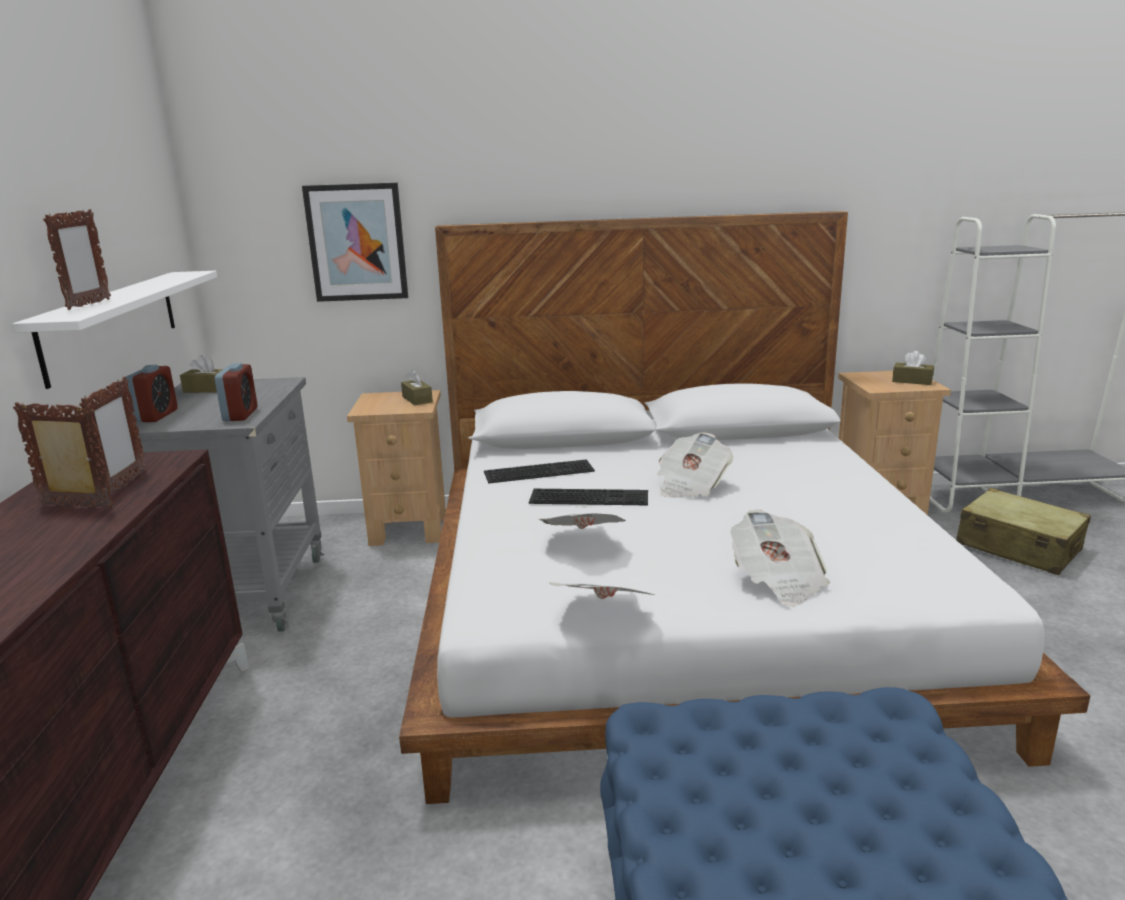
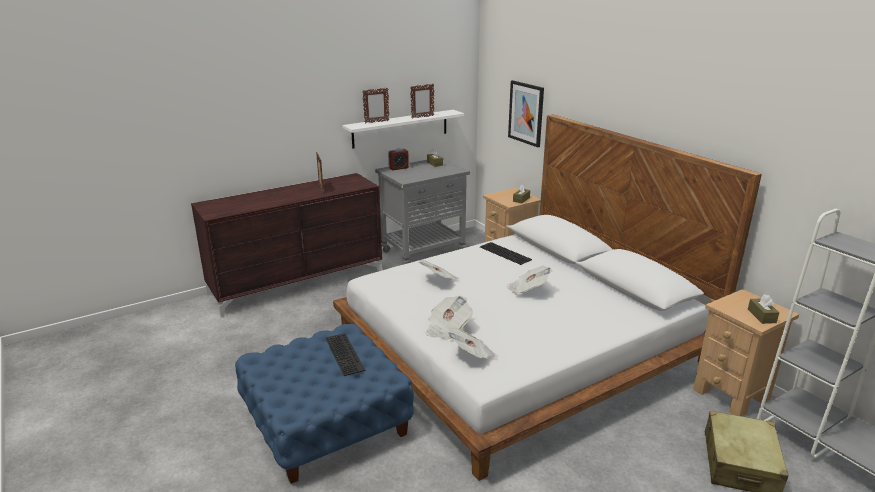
camera: 60 degrees right, 5 degrees up
(125, 484) = (341, 187): picture frame -> picture frame (422, 117)
(240, 415) = (412, 178): alarm clock -> none
(590, 496) = (488, 270): keyboard -> keyboard (346, 354)
(604, 613) = (388, 298): newspaper -> newspaper (472, 355)

